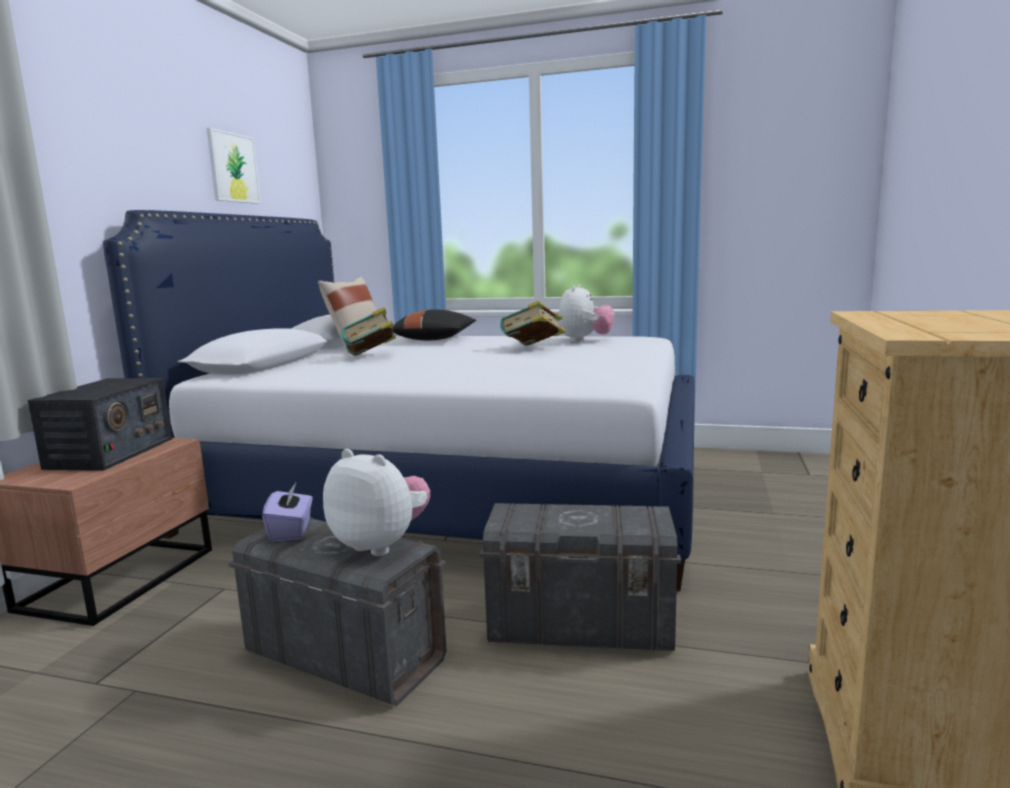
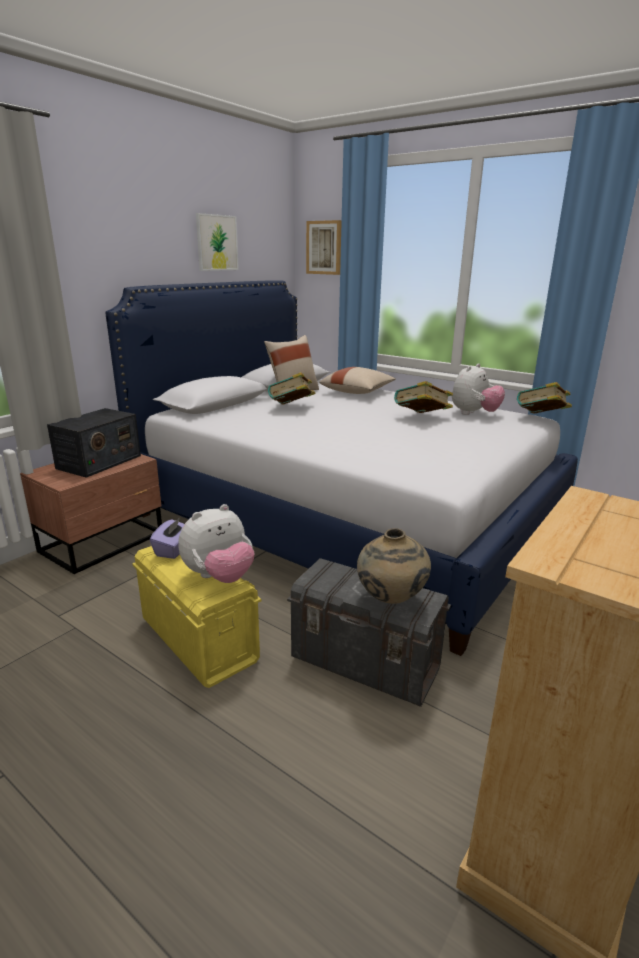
camera: 20 degrees right, 10 degrees up
(345, 655) = (198, 639): grey storage box -> yellow storage box
(359, 181) = (324, 247): none -> picture
(381, 544) = (219, 577): plush toy -> plush toy turned 90 degrees clockwise
(435, 339) = (357, 392): black pillow -> beige pillow
(614, 523) = (391, 600): none -> beige vase
(654, 337) = (541, 418): none -> book

